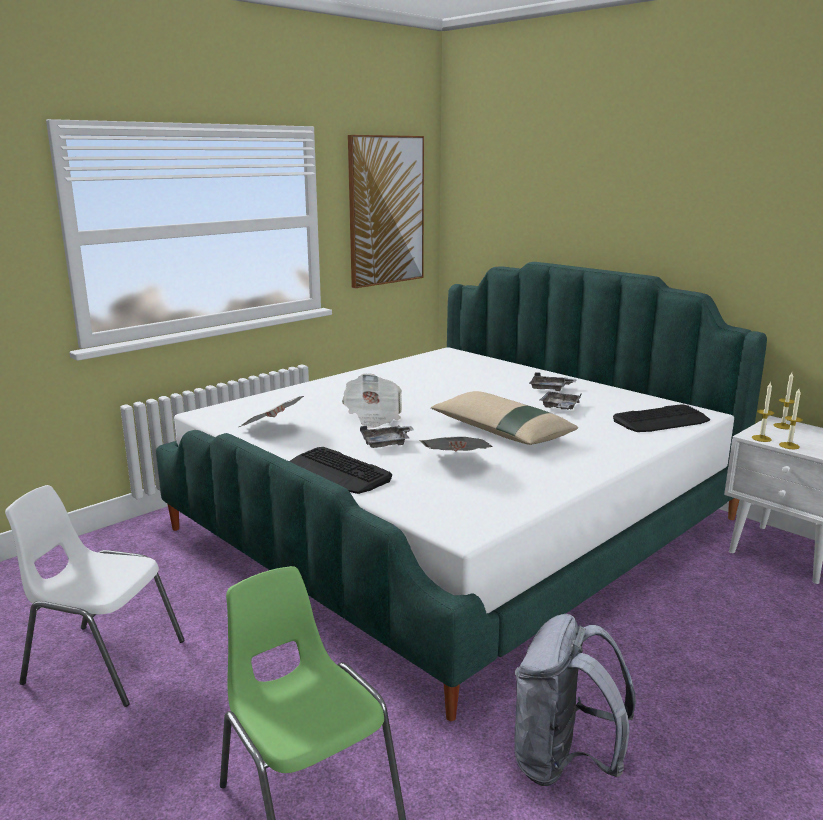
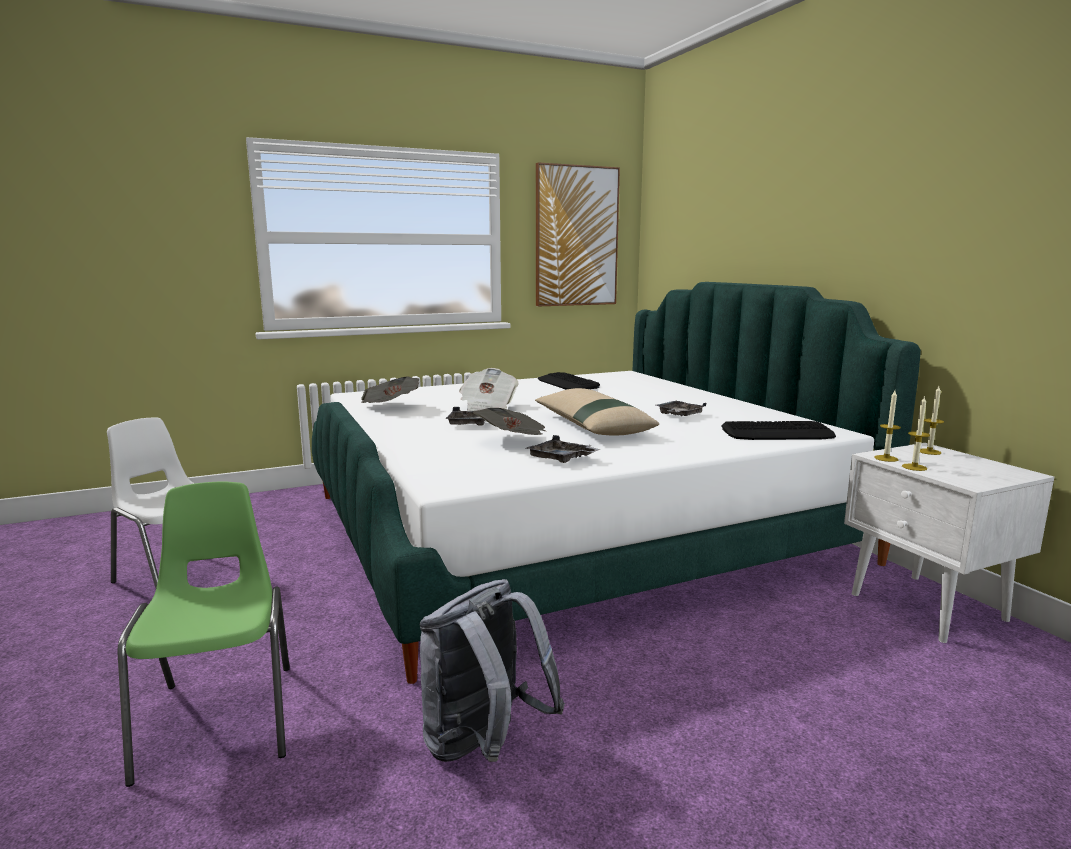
camera: 20 degrees right, 5 degrees down
(338, 472) = (399, 437): keyboard -> keyboard (567, 383)
(550, 388) = (689, 402): grey tray -> grey tray (561, 459)

